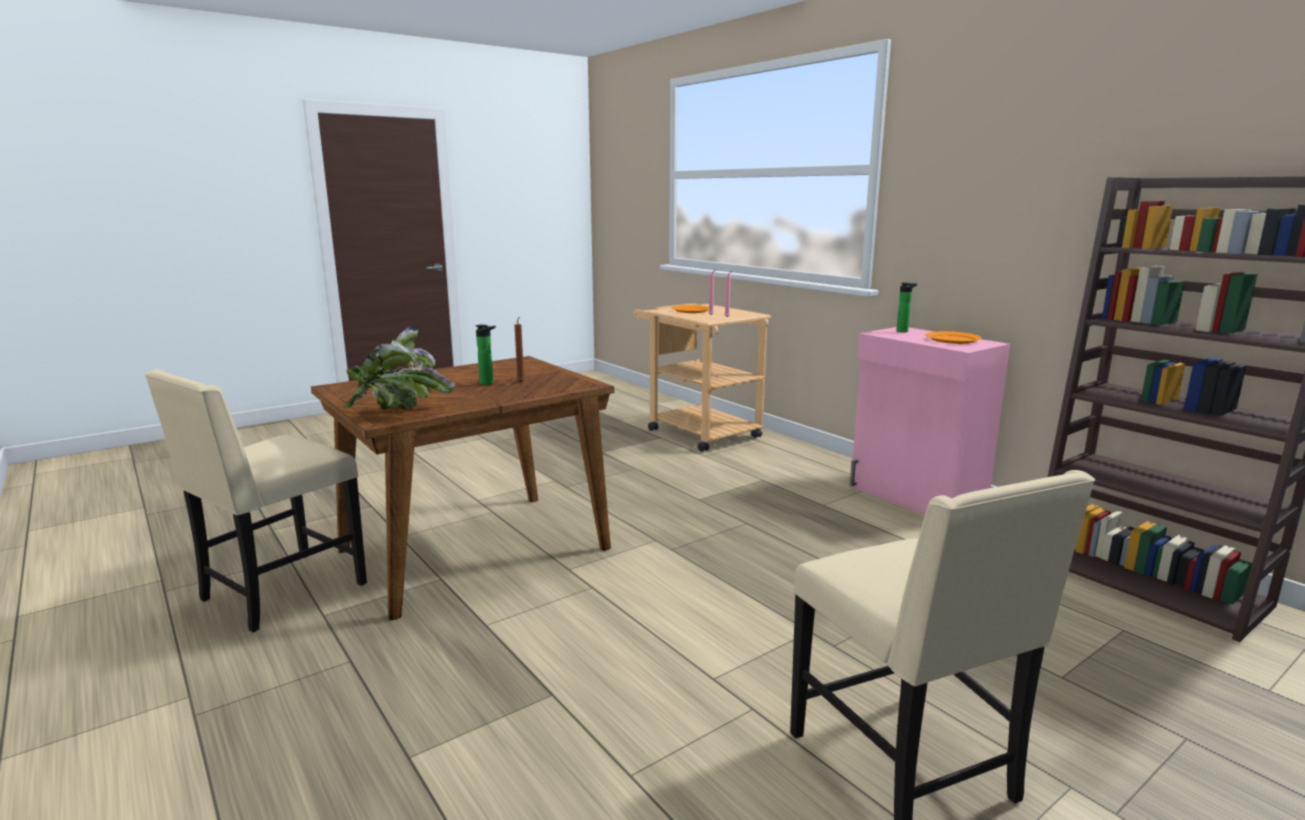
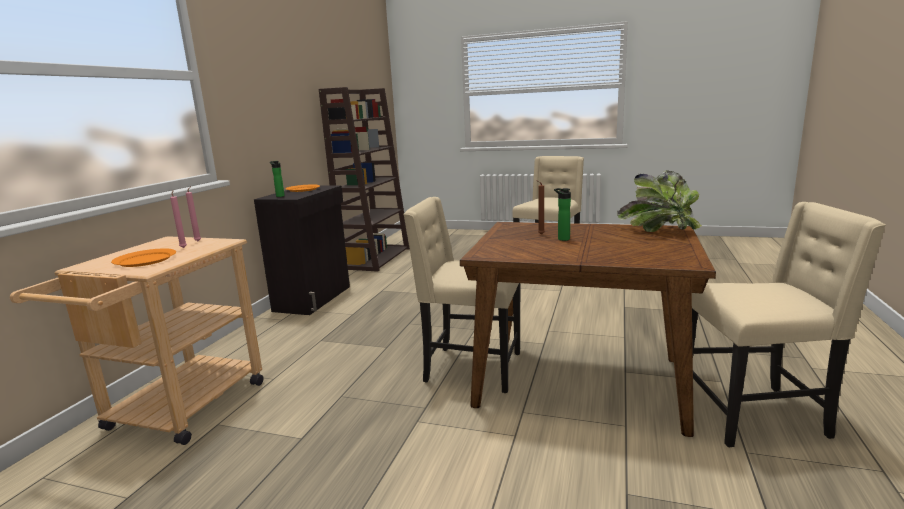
camera: 125 degrees left, 0 degrees up
(590, 517) = (470, 368): none -> beige chair
(916, 498) = (314, 298): pink cabinet -> black cabinet

